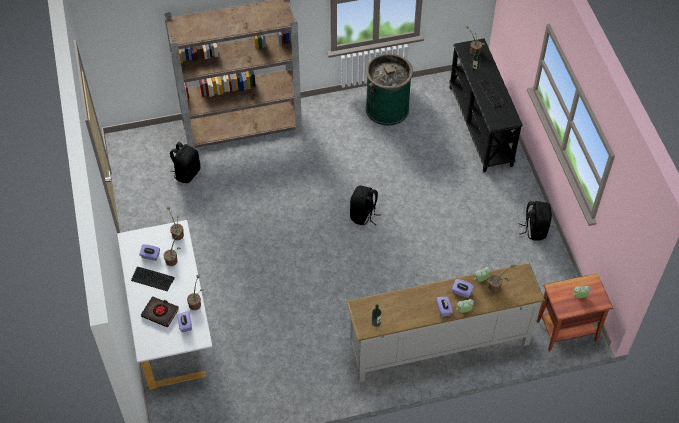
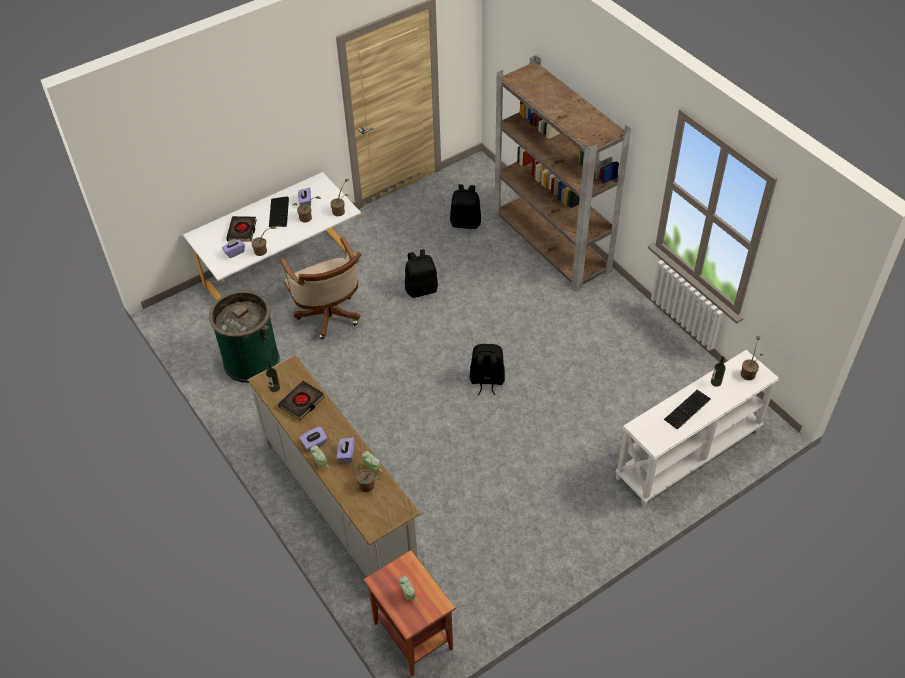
camera: 70 degrees right, 5 degrees down
(243, 300) = (330, 317): none -> office chair
(387, 108) = (655, 354): green trash can -> green trash can (251, 360)
(399, 308) = (302, 402): none -> black book
(481, 126) = (689, 455): black console table -> white console table
(534, 230) = (553, 559): black backpack -> black backpack (421, 289)

